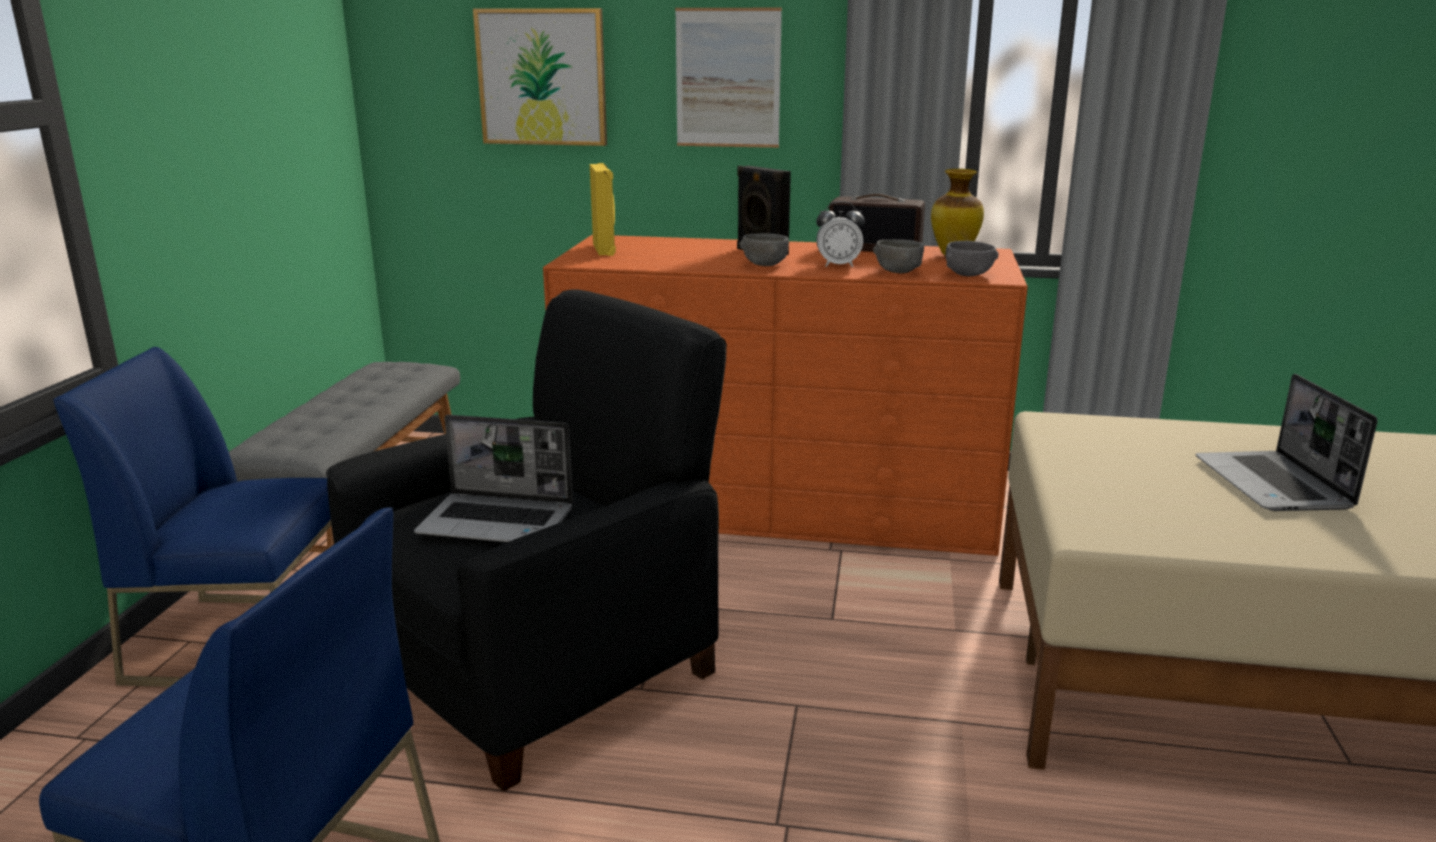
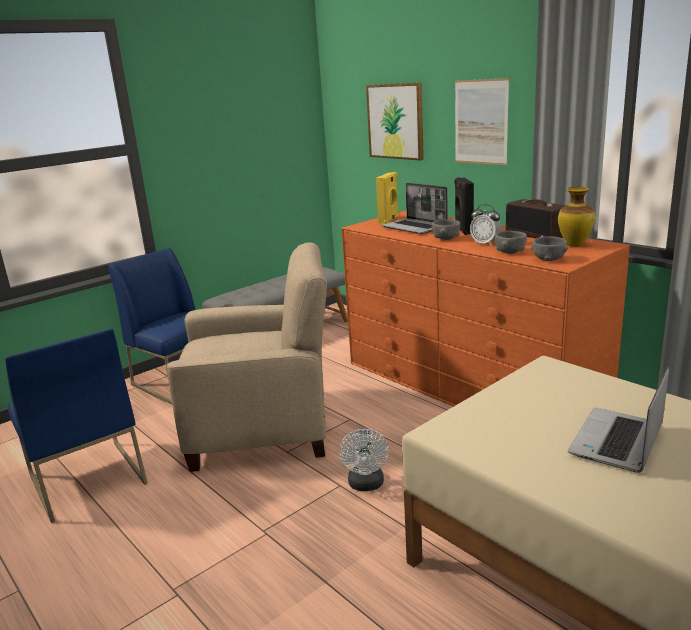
camera: 40 degrees right, 0 degrees up
(499, 522) = (228, 350): laptop -> laptop (415, 227)
(542, 667) = (262, 428): black armchair -> beige armchair
(834, 689) = (366, 485): none -> white fan

